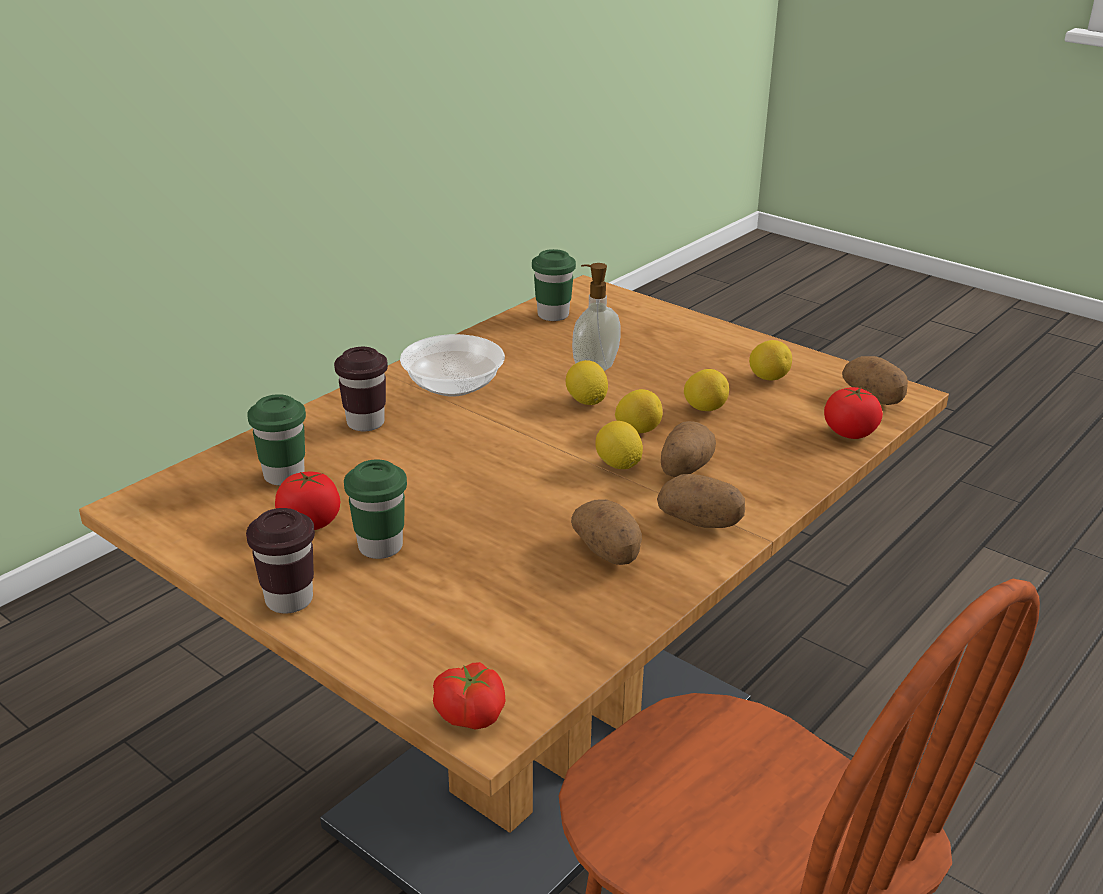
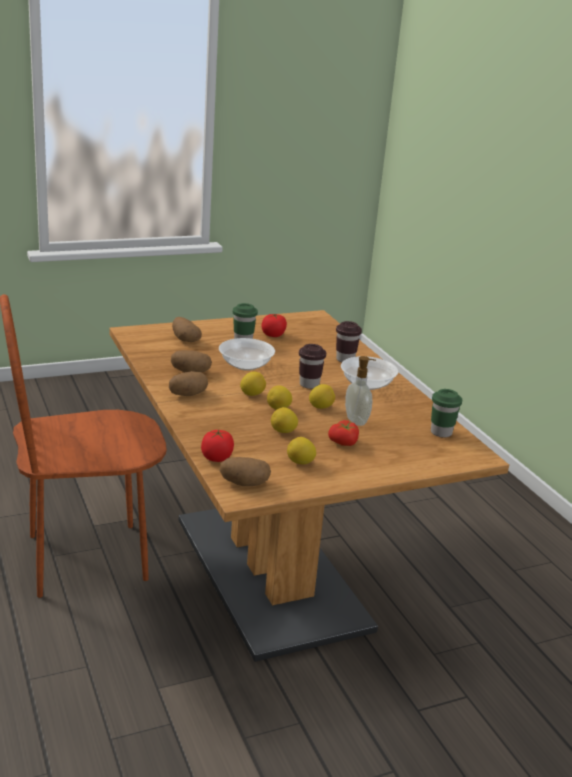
camera: 115 degrees right, 5 degrees down
(284, 476) = (313, 338): green cup -> none
(289, 600) = (228, 323): brown cup -> brown cup (309, 384)
(471, 713) = (138, 331): tomato -> tomato (344, 443)
(503, 506) = (246, 365): none -> bowl
(684, 469) = (232, 406): potato -> potato (184, 339)

